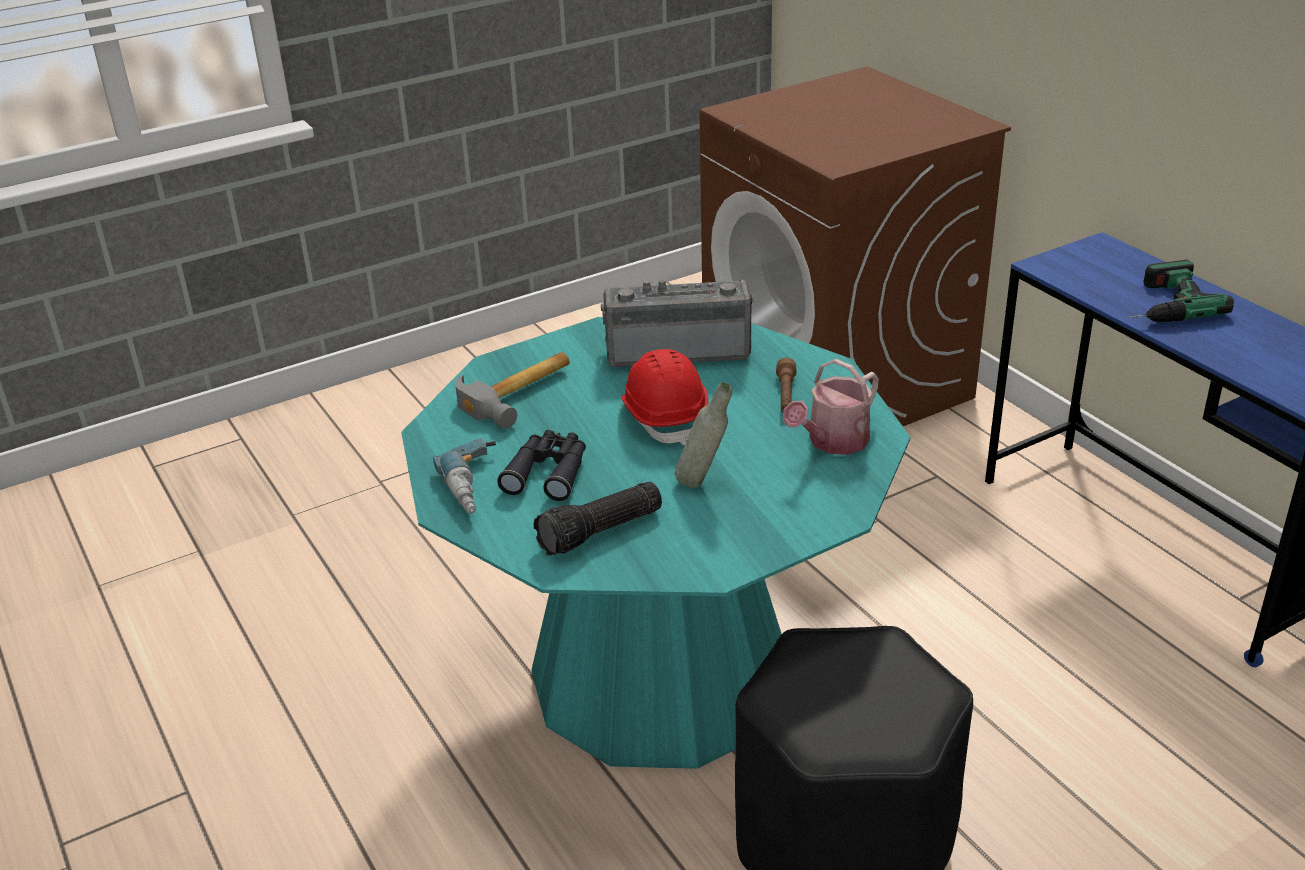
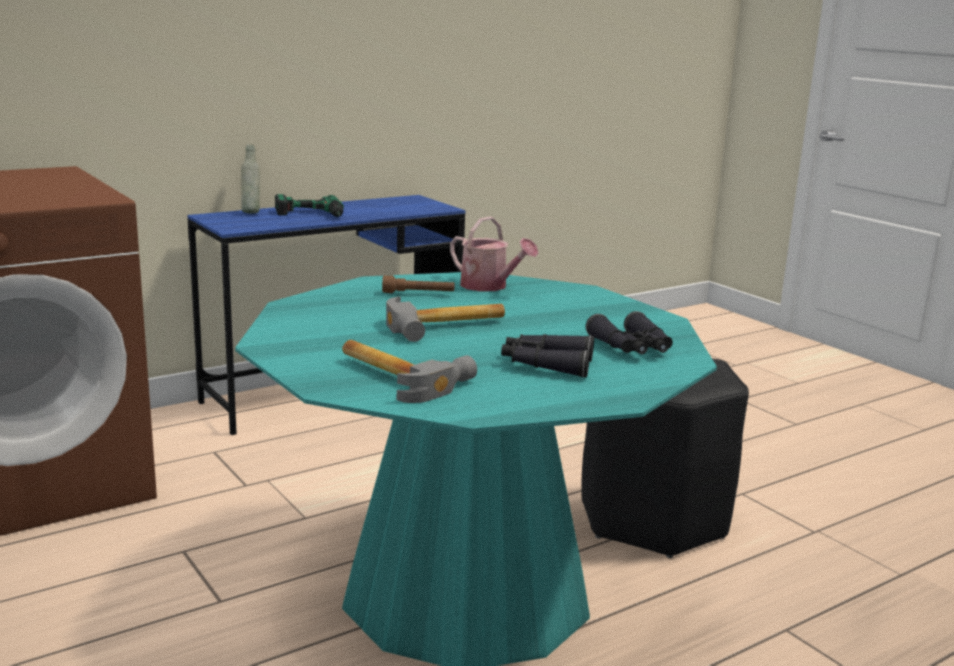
camera: 95 degrees left, 15 degrees down
(478, 486) = (575, 389): power drill -> none
(601, 533) = (632, 348): flashlight -> black binoculars
(664, 416) = (448, 327): red hard hat -> hammer
(678, 350) = (326, 320): radio -> none
(703, 482) = (551, 319): grey bottle -> grey bottle (251, 212)

